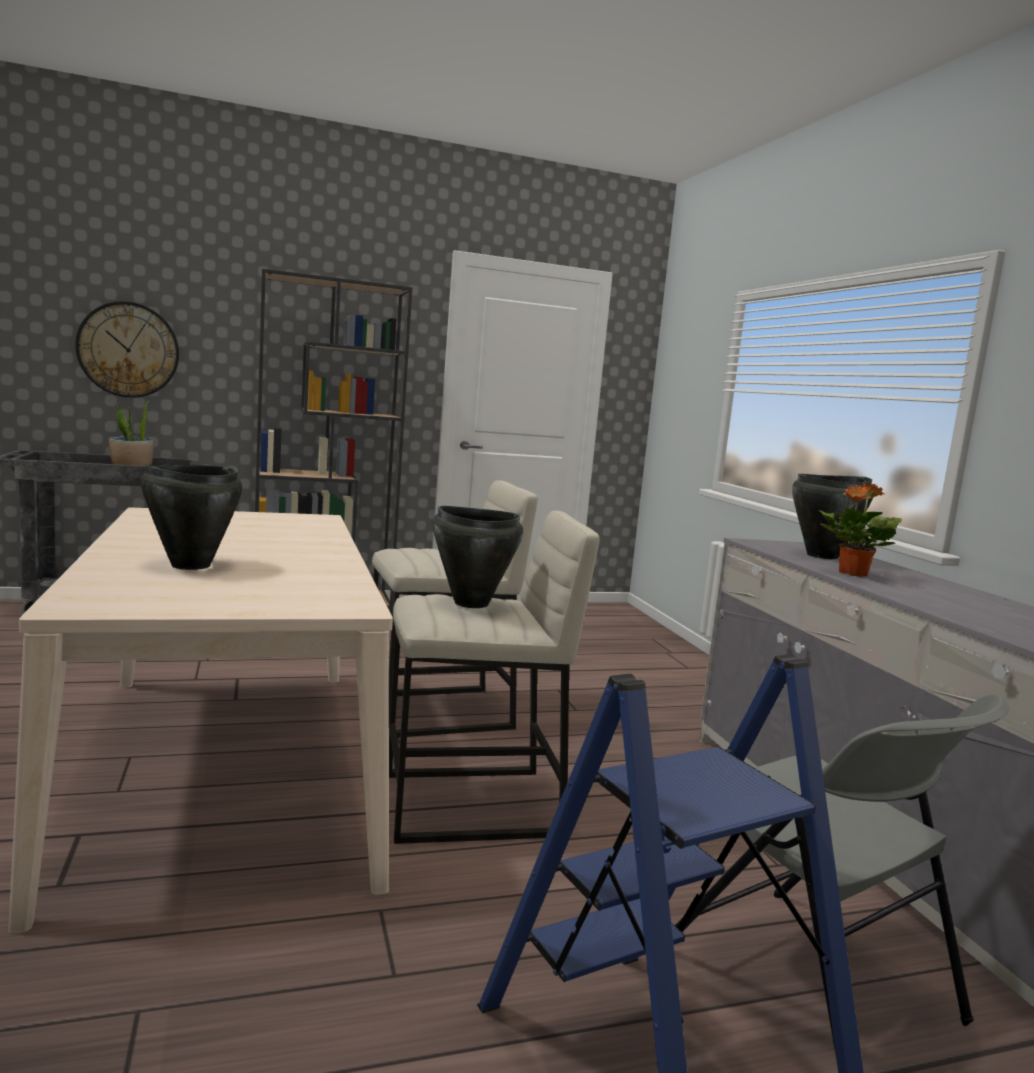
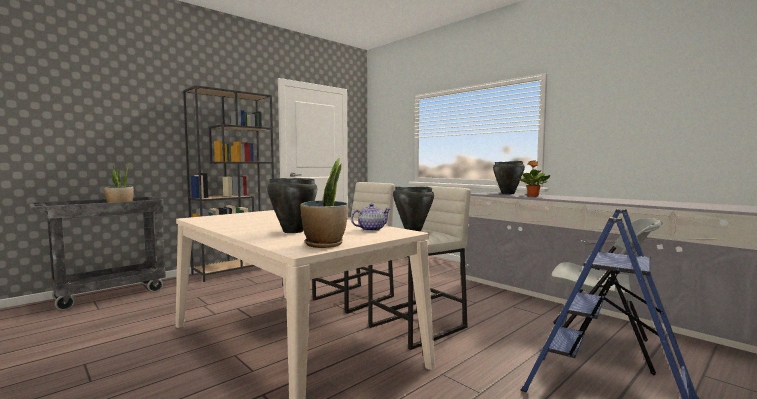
camera: 25 degrees left, 5 degrees down
(128, 350) = (103, 134): wall clock -> none
(144, 603) = (325, 244): none -> potted plant
(318, 588) = (371, 229): none -> teapot

